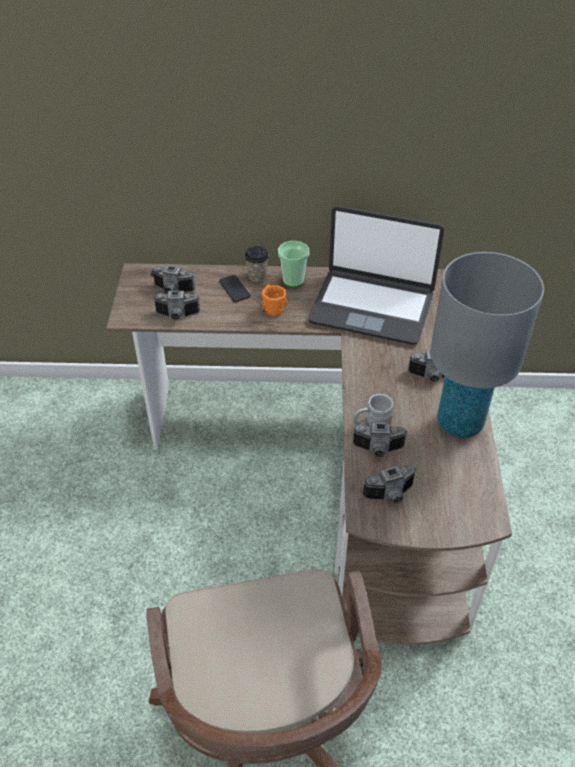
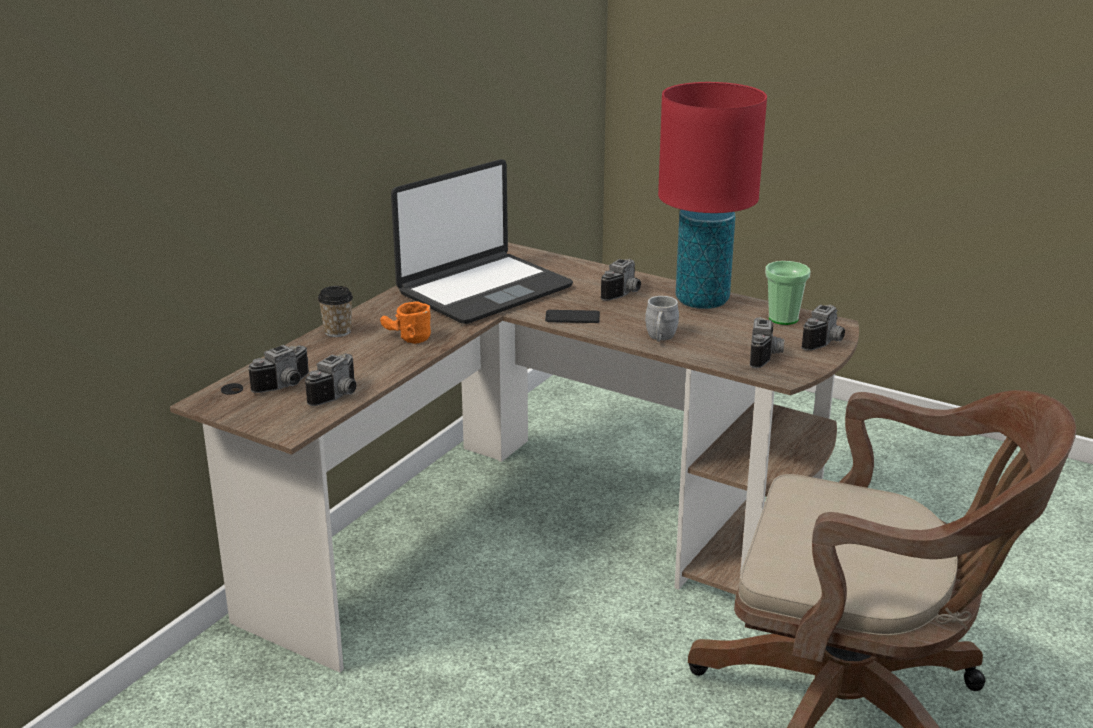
camera: 60 degrees left, 20 degrees down
(234, 289) = (341, 350): phone -> phone (572, 317)
(293, 280) = (378, 315): cup -> cup (783, 318)
(378, 450) = (699, 345): camera -> camera (826, 342)
(459, 422) = (701, 300): grey table lamp -> red table lamp

